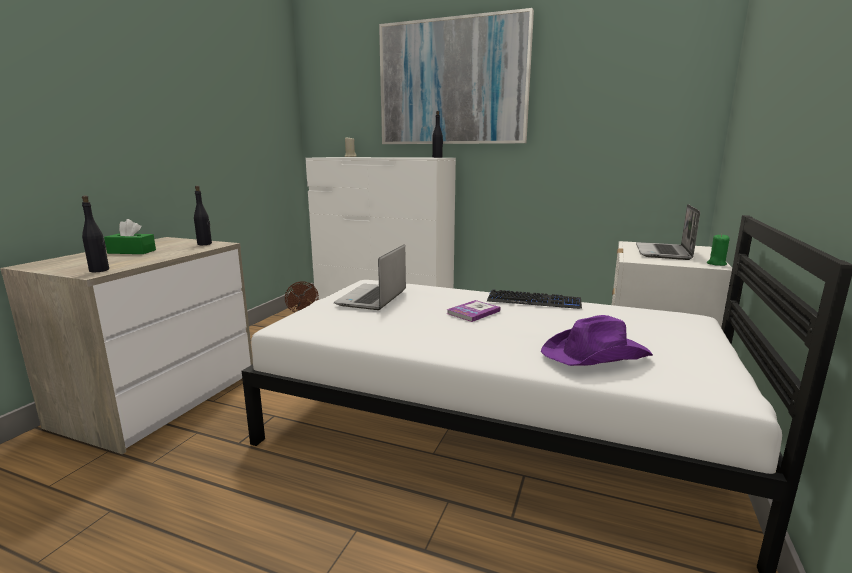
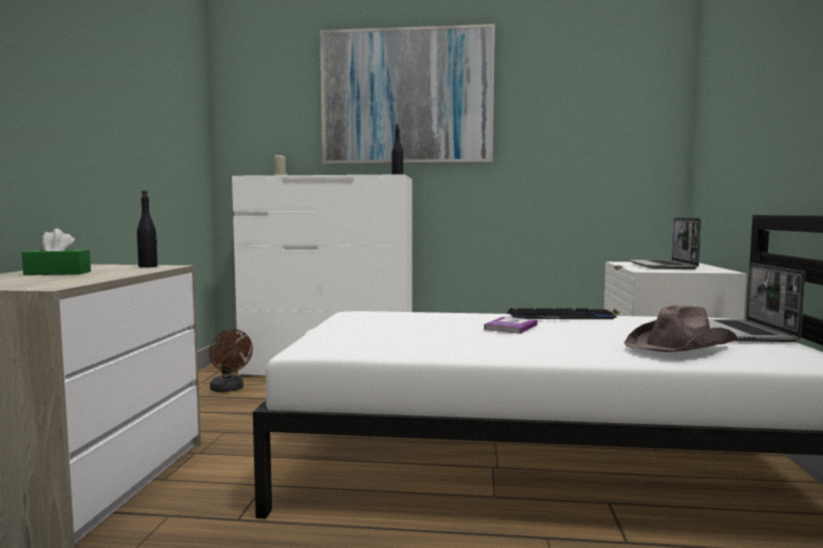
camera: 15 degrees left, 10 degrees down
(99, 270) = (52, 285): black bottle -> none
(372, 298) = (379, 323): laptop -> laptop (742, 332)
(597, 354) = (681, 345): purple hat -> brown hat
(716, 264) = (723, 270): green candle -> none

